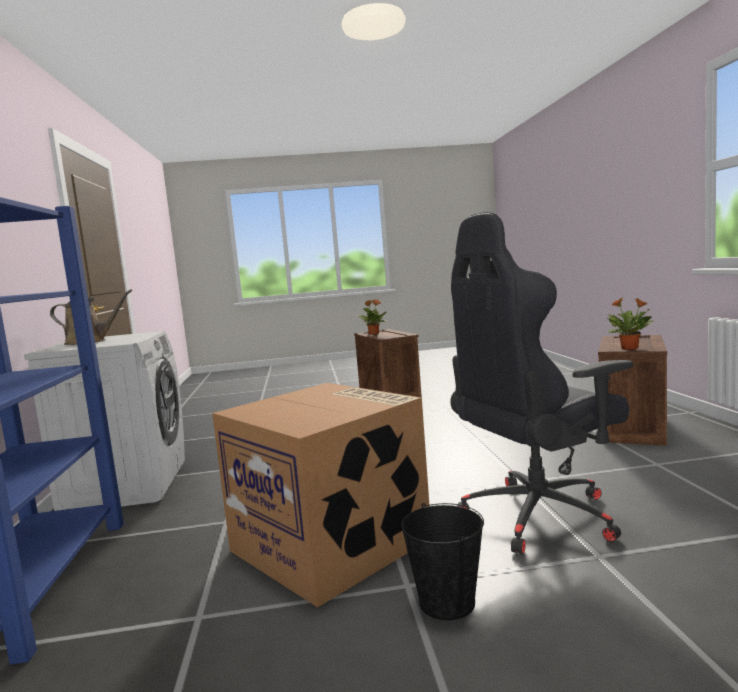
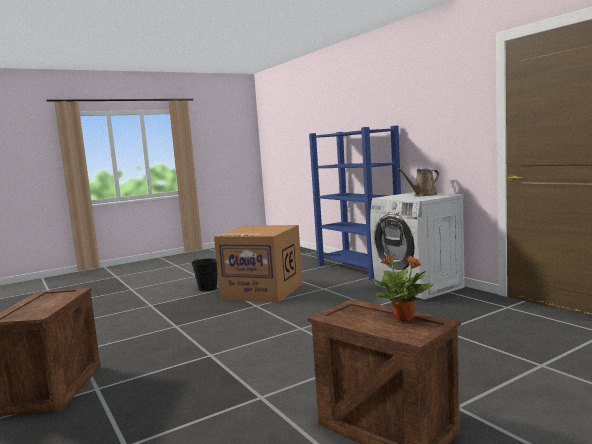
camera: 155 degrees right, 0 degrees up
(539, 515) = (170, 313): black office chair -> none
(630, 349) = (57, 294): potted plant -> none

